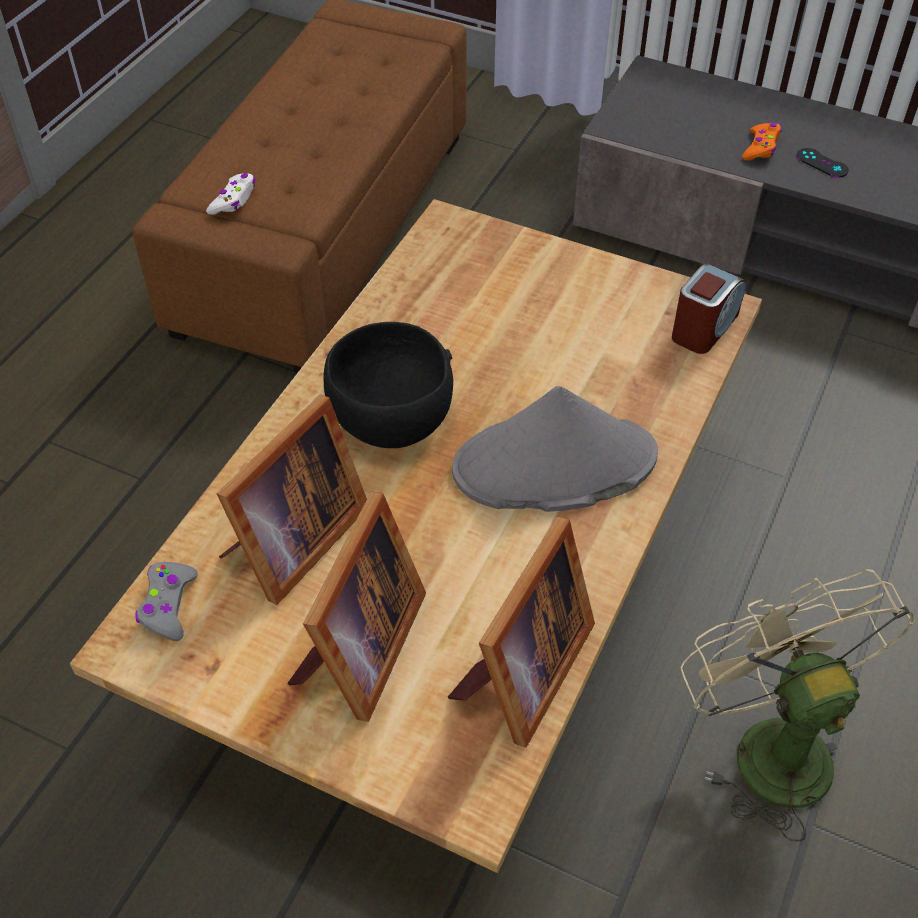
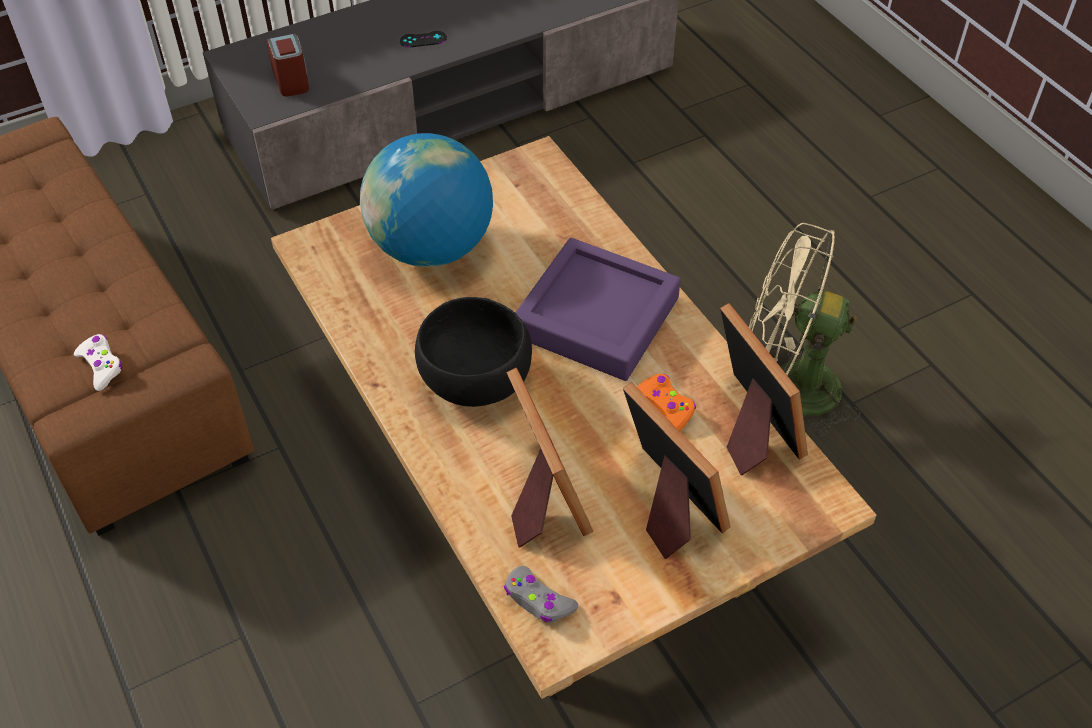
camera: 55 degrees left, 0 degrees up
(523, 300) = (431, 248): none -> globe
(553, 464) = (596, 317): grey hat -> purple tray
(704, 327) = (547, 176): alarm clock -> alarm clock (291, 79)
(761, 147) = (375, 56): orange game controller -> orange game controller (665, 407)

